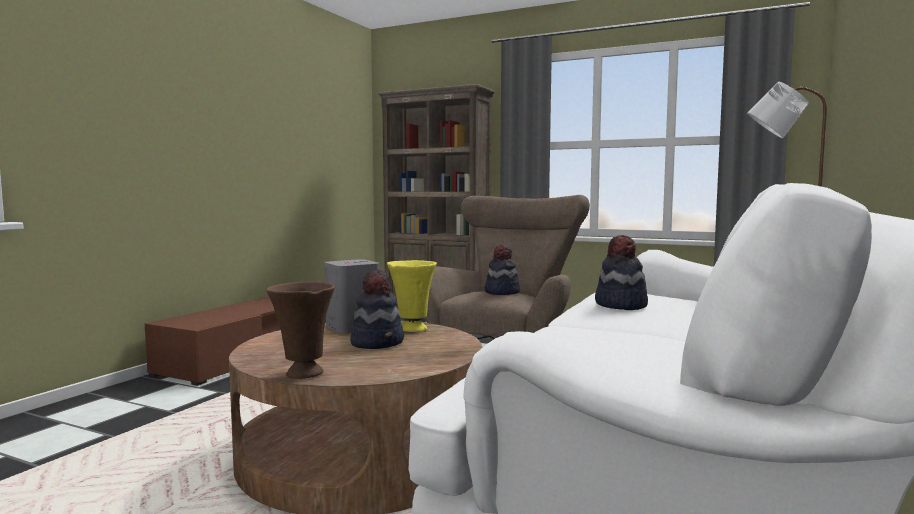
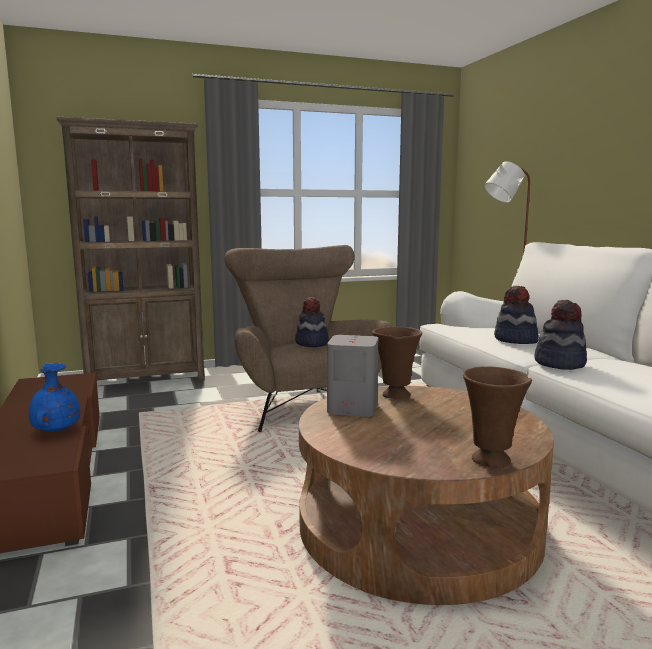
camera: 45 degrees left, 5 degrees up
(241, 313) = (55, 431): none -> blue vase
(378, 343) = (423, 415): hat -> hat (559, 363)
(412, 329) = (395, 395): yellow vase -> brown vase

